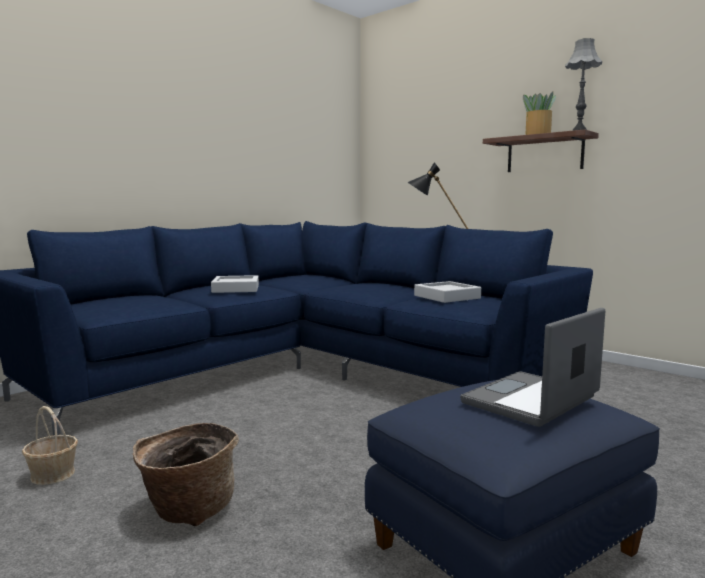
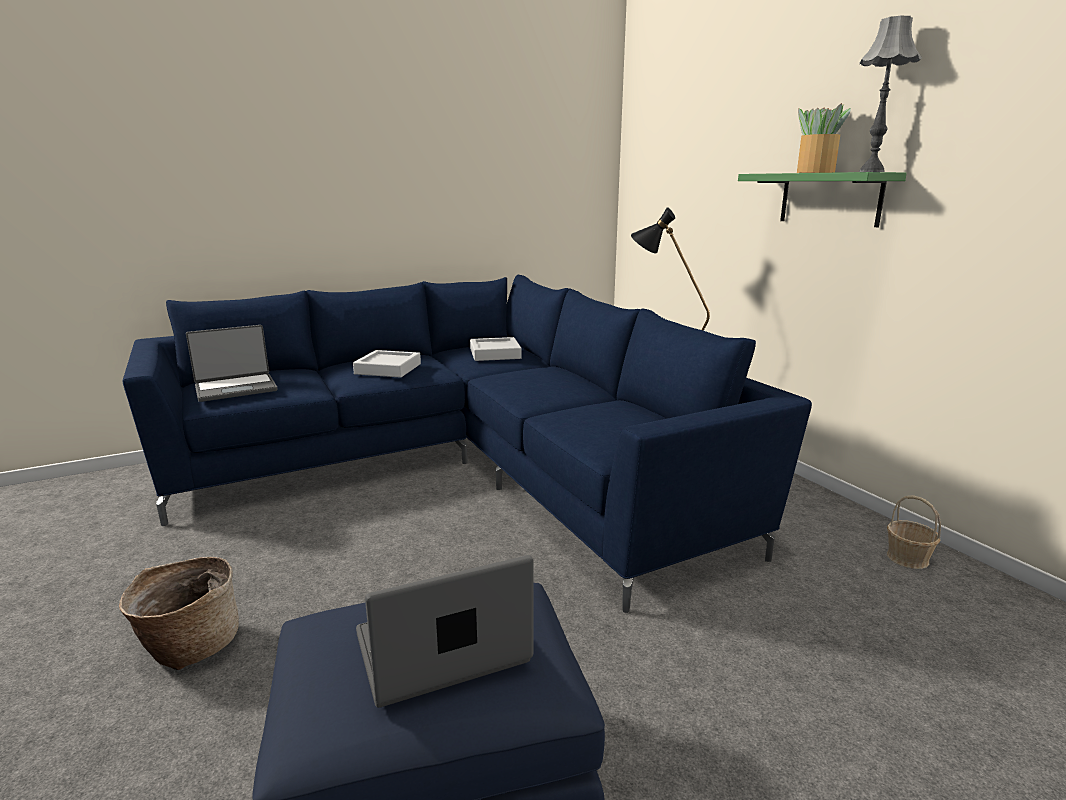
camera: 20 degrees right, 10 degrees up
(52, 475) = (124, 571): basket -> basket (907, 558)
(116, 305) = (236, 388): none -> laptop
(447, 297) = (603, 415): grey tray -> grey tray (495, 354)
(544, 154) = (830, 199): brown shelf -> green shelf

